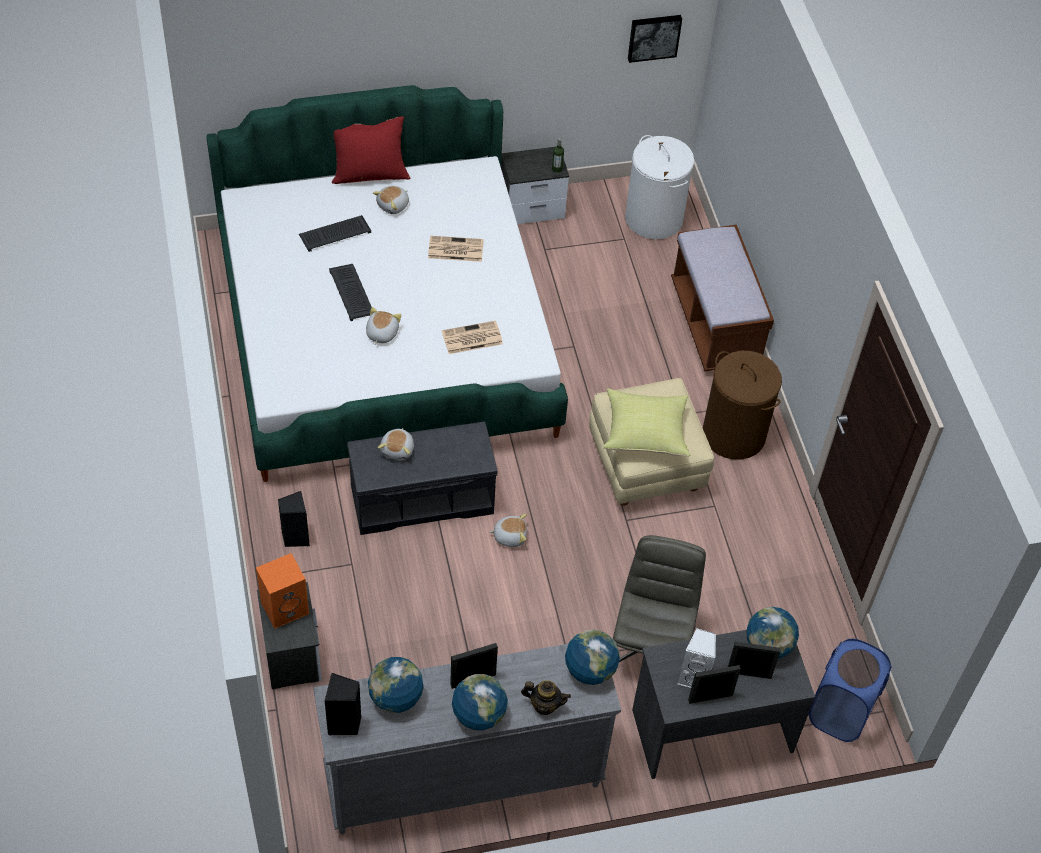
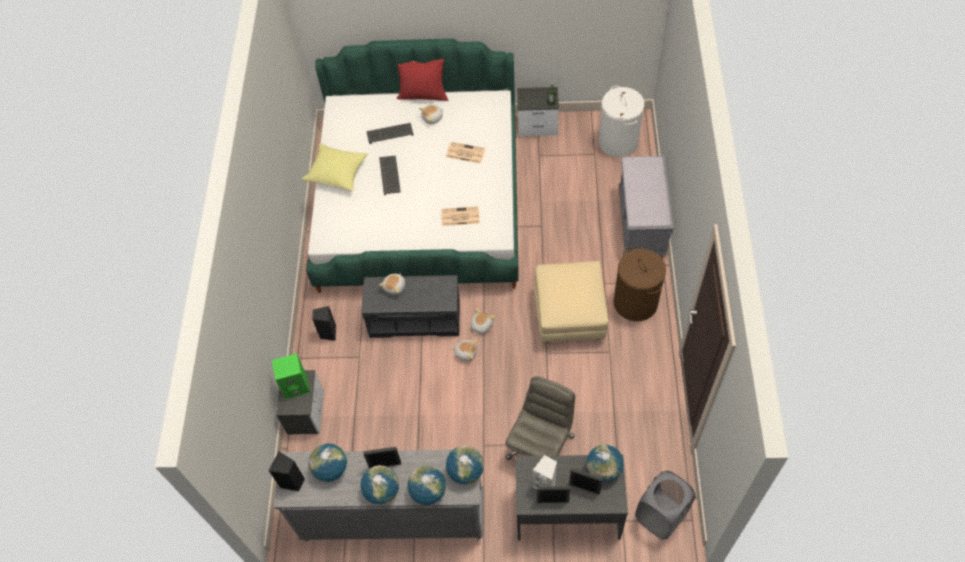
camera: 20 degrees right, 5 degrees up
(285, 607) = (296, 385): orange speaker -> green speaker
(381, 333) = (401, 206): plush toy -> plush toy (481, 325)
(544, 705) = (428, 491): teapot -> globe
(646, 432) = (563, 297): yellow pillow -> yellow pillow (337, 173)
(653, 36) = (622, 18): picture -> none
(715, 324) = (642, 222): brown bench -> grey bench
(840, 712) = (661, 515): blue laundry basket -> grey laundry basket

